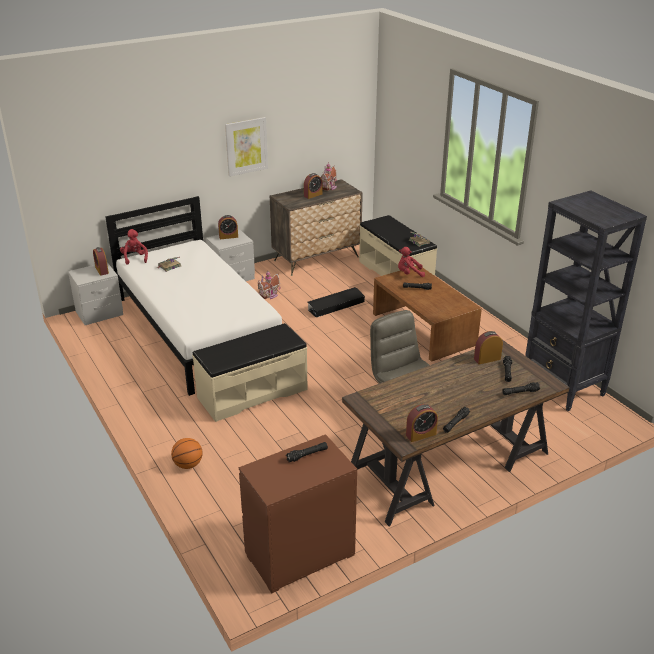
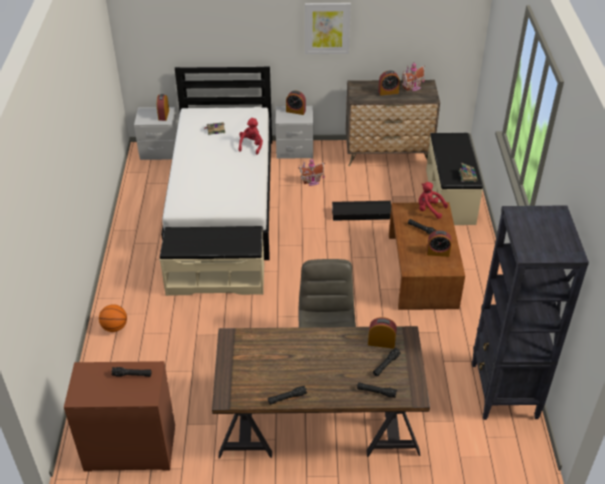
camera: 30 degrees right, 10 degrees up
(135, 258) = (195, 111): red plush toy -> red plush toy (251, 145)
(421, 434) = (247, 396): alarm clock -> alarm clock (438, 252)

